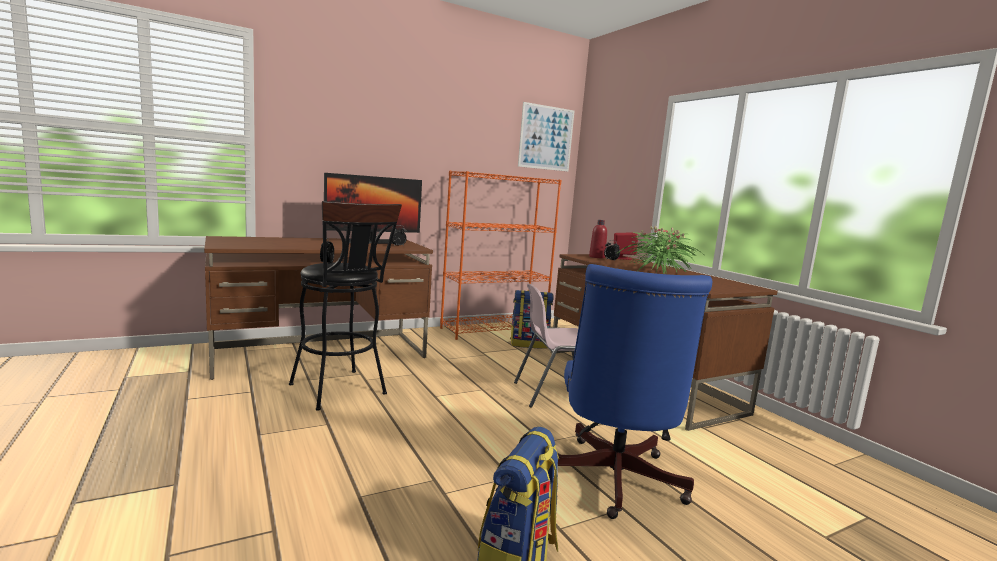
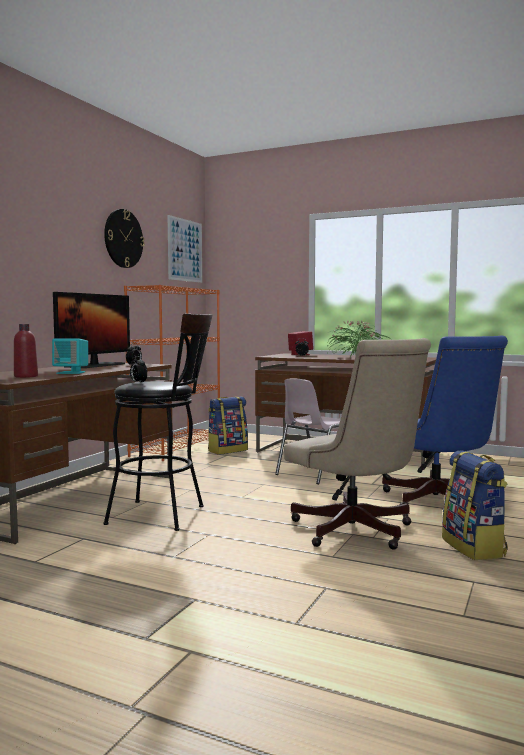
camera: 35 degrees left, 5 degrees down
(310, 245) = (71, 372): none -> turquoise speaker
(441, 480) = (357, 532): none -> beige office chair
(457, 125) = (123, 238): none -> wall clock
(597, 257) = (284, 355): red bottle -> red bottle (26, 376)

